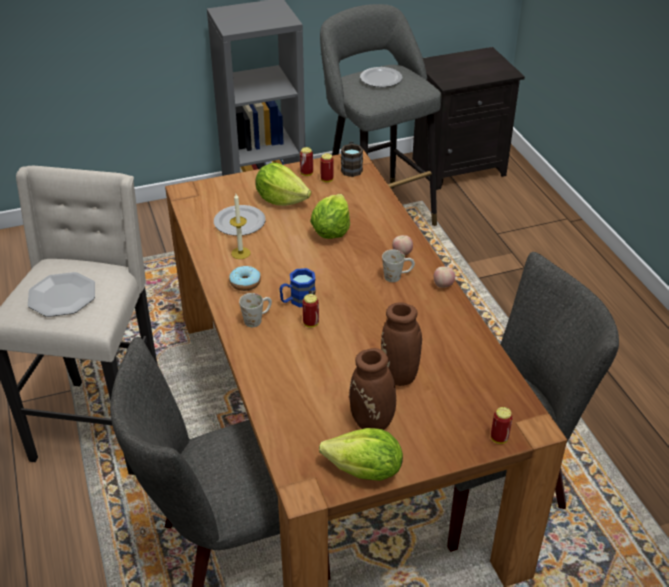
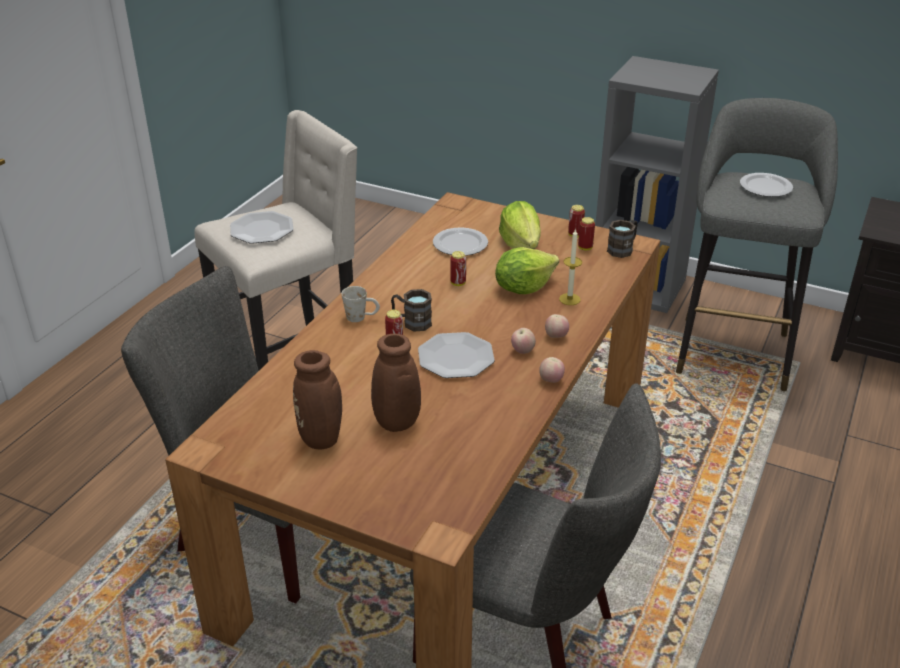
camera: 45 degrees right, 5 degrees down
(240, 253) = (425, 266): candle -> candle (569, 299)
(245, 283) = (394, 288): donut -> none
(297, 301) = (411, 322): blue mug -> brown mug
(365, 307) = (456, 357): none -> plate
(365, 471) = (261, 468): lettuce -> none
(397, 276) = (522, 351): white mug -> apple
(499, 438) = (398, 522): can -> can (458, 283)

